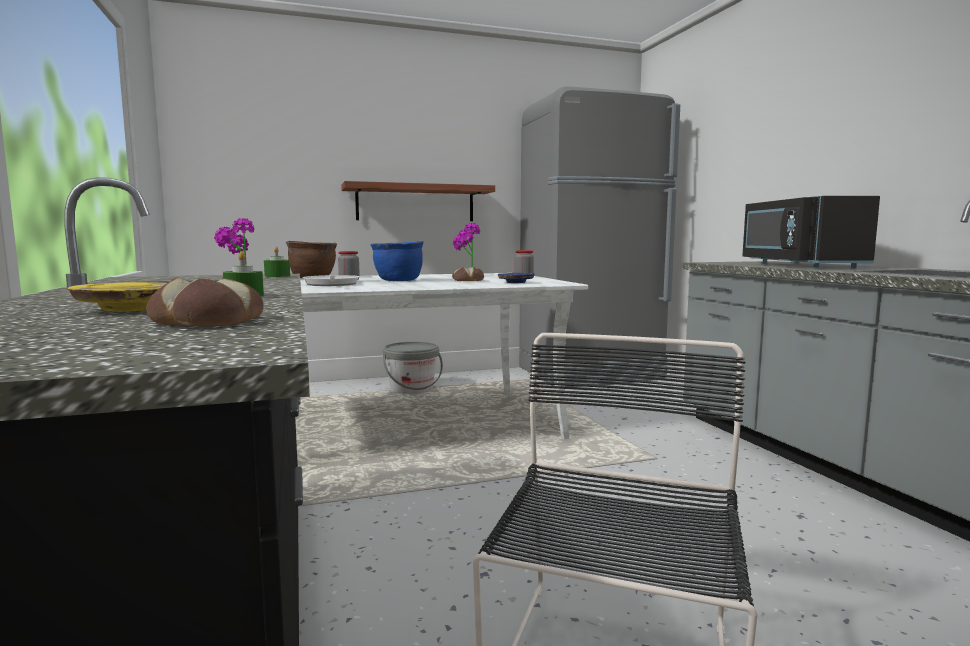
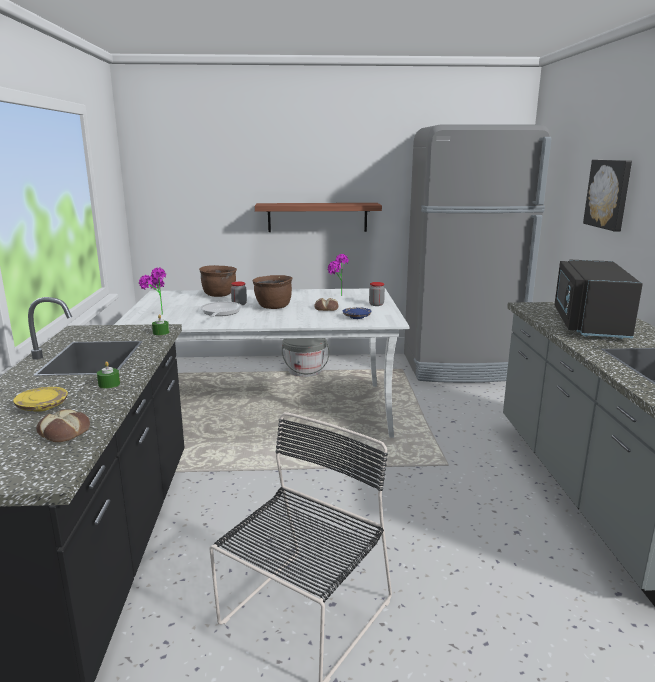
camera: 15 degrees right, 10 degrees up
(398, 281) = (273, 307): blue cooking pot -> brown cooking pot
(764, 147) = (609, 194): none -> picture

